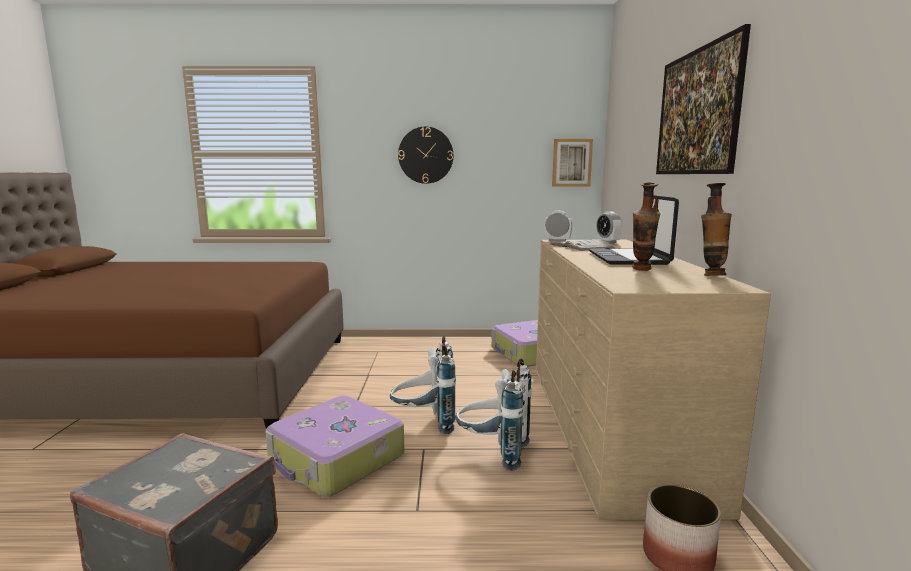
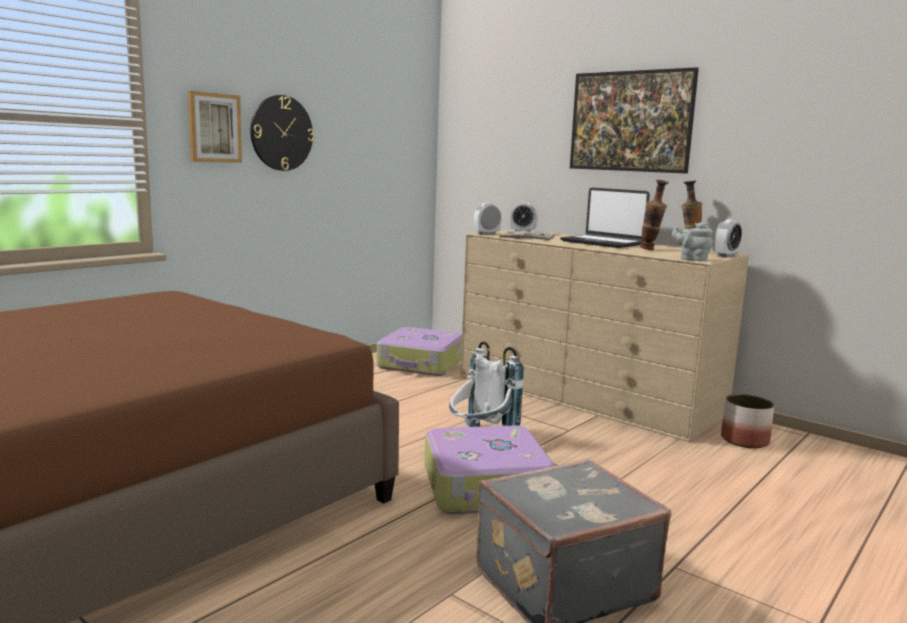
camera: 50 degrees left, 0 degrees up
(493, 453) = (568, 436): white backpack -> none
(571, 162) = (415, 149): picture -> picture (214, 128)
(622, 285) = (691, 259): none -> grey teapot
(708, 289) = (725, 256): none -> alarm clock

